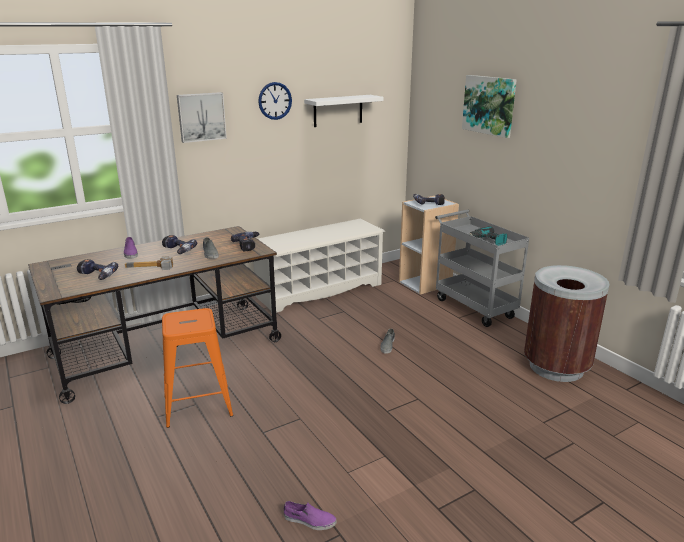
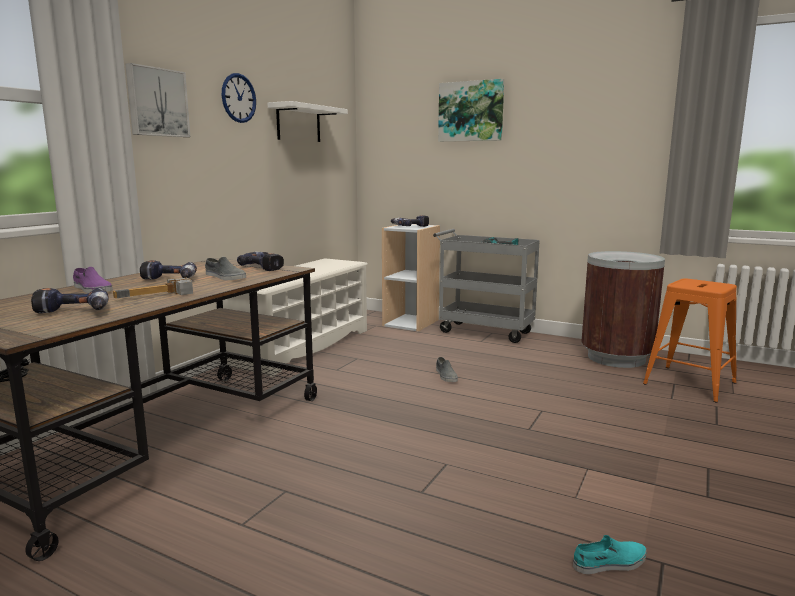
camera: 30 degrees left, 10 degrees down
(198, 403) = (287, 488): orange stool -> orange stool (689, 383)
(309, 520) = (610, 563): purple shoe -> turquoise shoe

